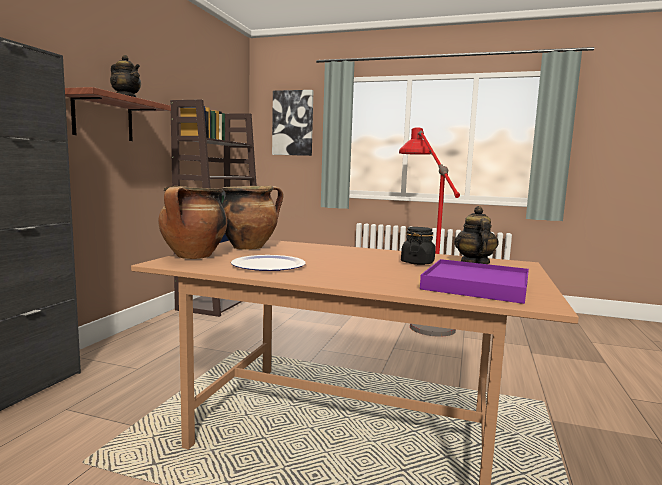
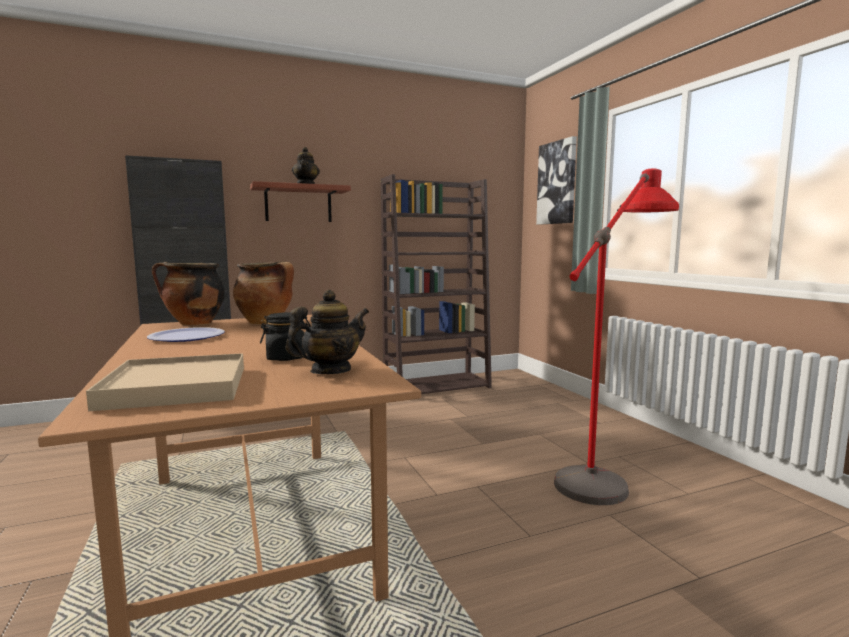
camera: 50 degrees right, 0 degrees up
(476, 285) = (176, 387): purple tray -> beige tray

